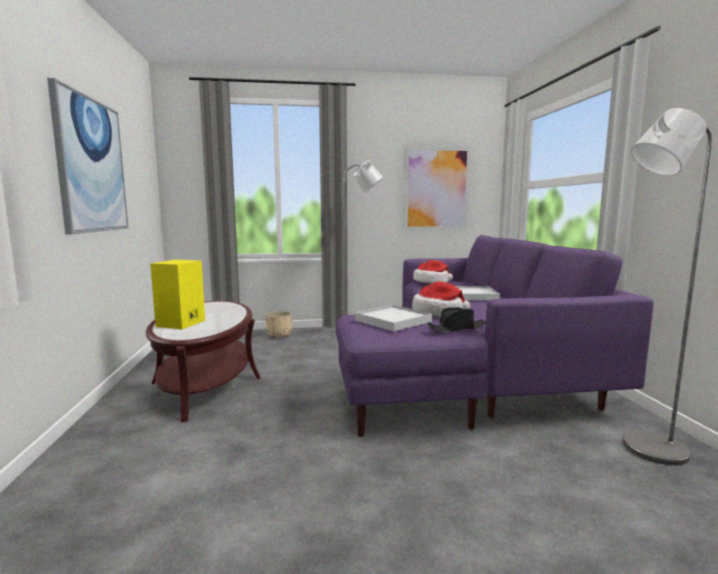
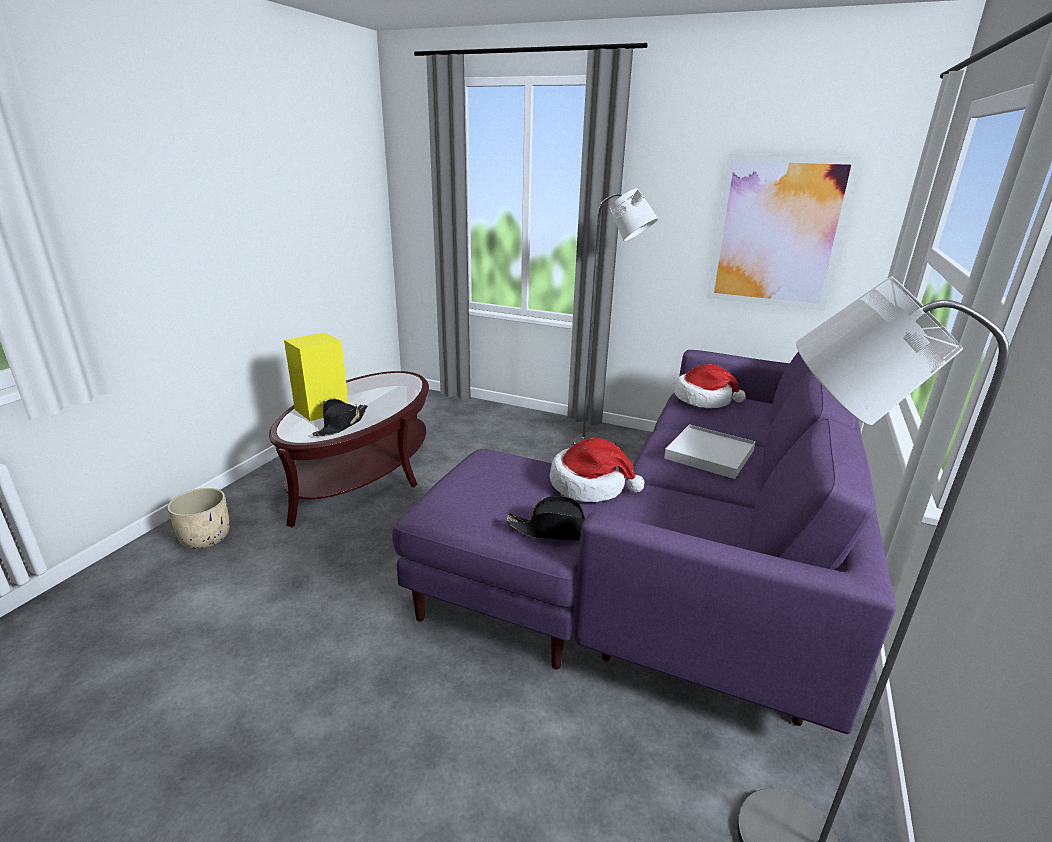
camera: 30 degrees right, 15 degrees up
(91, 165) = (242, 212): picture -> none
(213, 326) = (341, 425): none -> black hat
(279, 336) = (504, 420): beige planter -> beige planter (205, 538)
(393, 321) = (503, 485): white tray -> none

